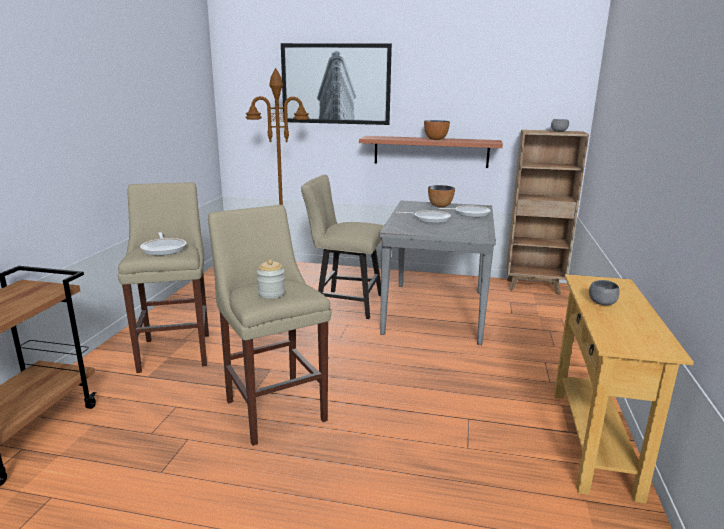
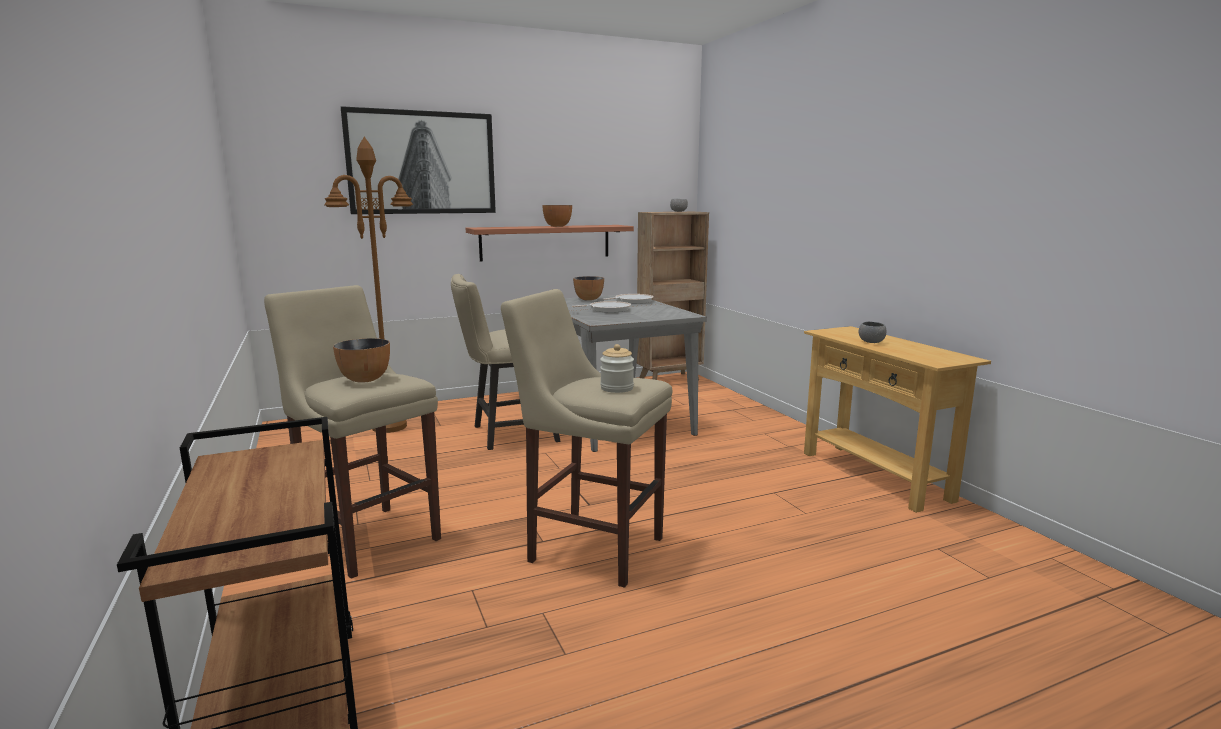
camera: 35 degrees left, 5 degrees down
(164, 248) = (365, 379): frying pan -> bowl

